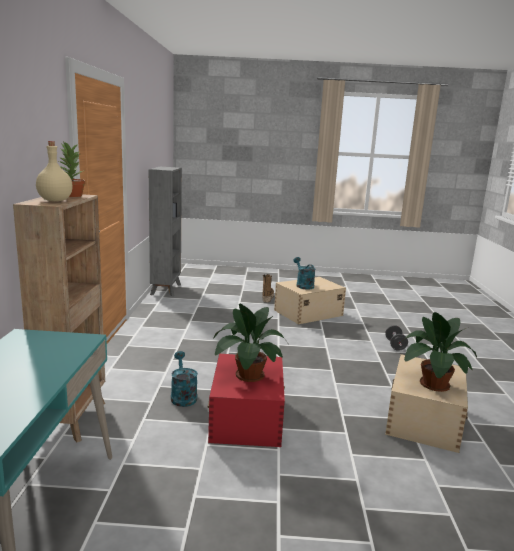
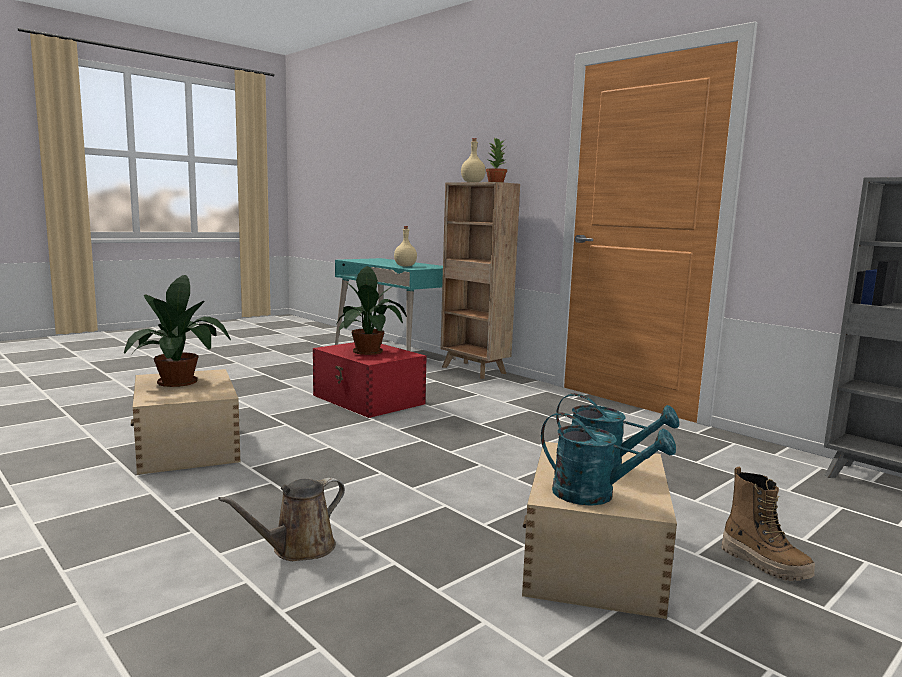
camera: 135 degrees right, 5 degrees down
(58, 352) = (405, 266): none -> beige bottle
(182, 396) = (445, 395): turquoise watering can -> turquoise watering can (594, 495)
(395, 345) = (298, 549): black dumbbell -> brown watering can

